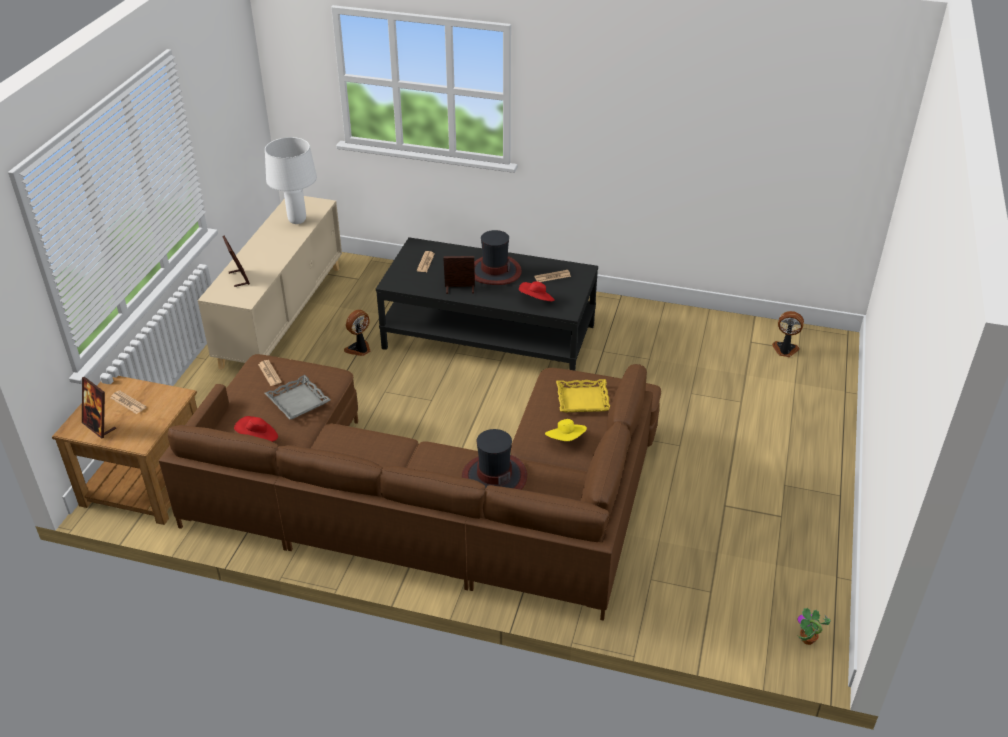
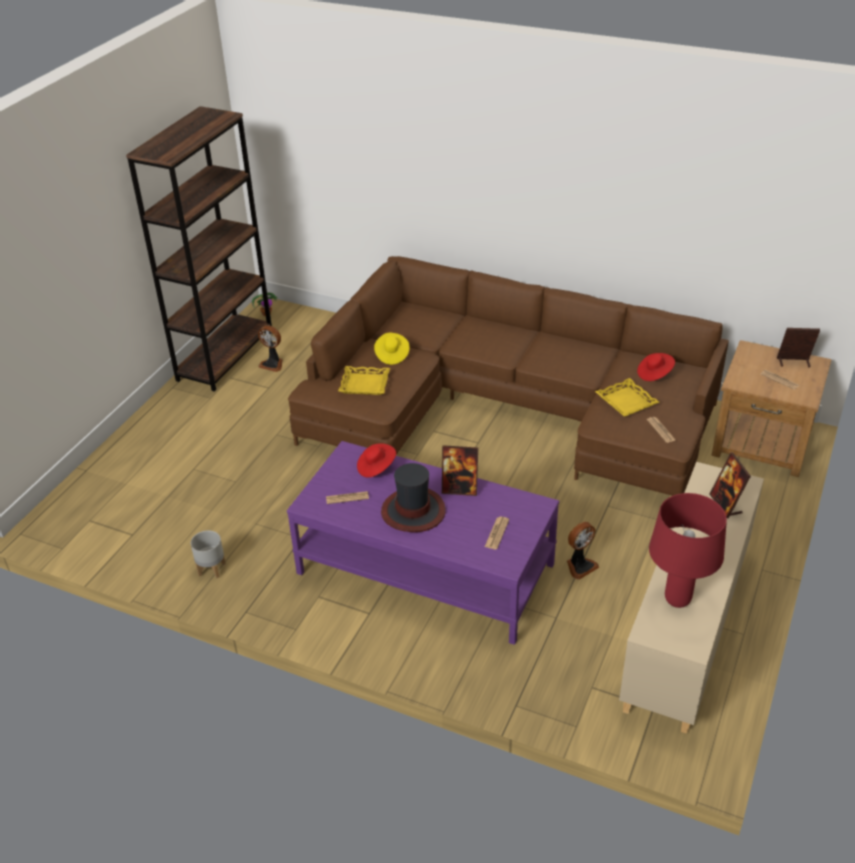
camera: 170 degrees left, 0 degrees up
(99, 426) = (793, 362): picture frame -> picture frame turned 45 degrees counterclockwise
(297, 221) = (677, 599): white table lamp -> red table lamp
(298, 401) = (626, 401): grey tray -> yellow tray
(488, 337) = (426, 569): black coffee table -> purple coffee table
(494, 477) = (457, 334): hat -> none
(664, 323) = (212, 569): none -> grey planter
(785, 350) = (104, 520): fan -> fan (272, 364)
(811, 551) = (225, 356): none -> brown bookcase

